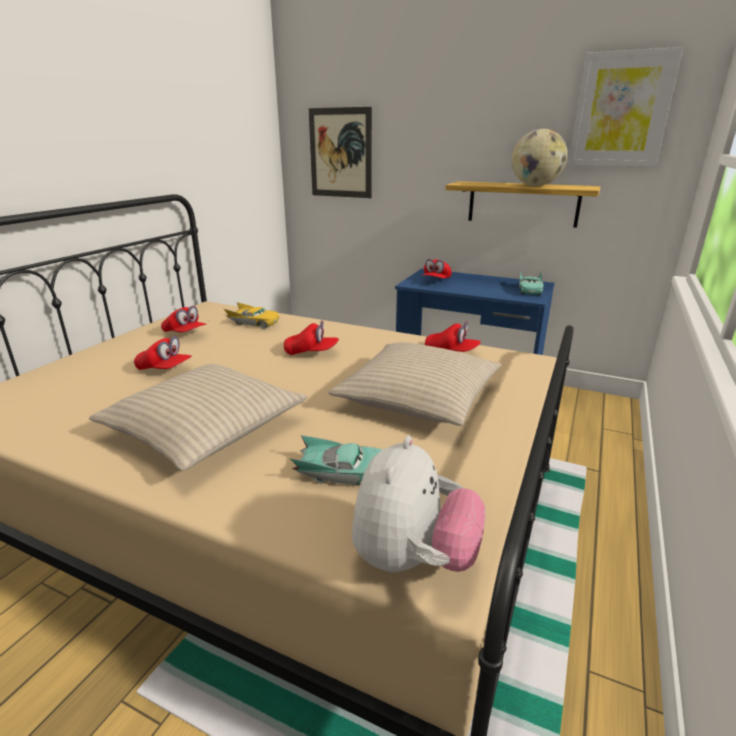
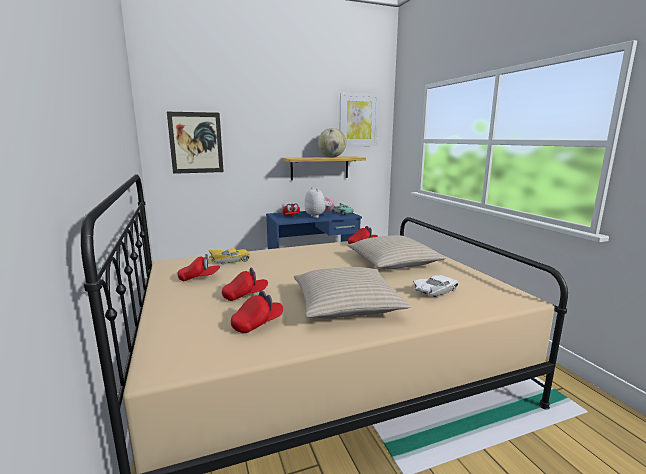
camera: 45 degrees left, 10 degrees down
(311, 352) = (304, 262): red cap -> red cap (257, 324)
(342, 473) = (435, 292): turquoise toy car -> white toy car
(413, 559) = (508, 299): plush toy -> plush toy (318, 216)

